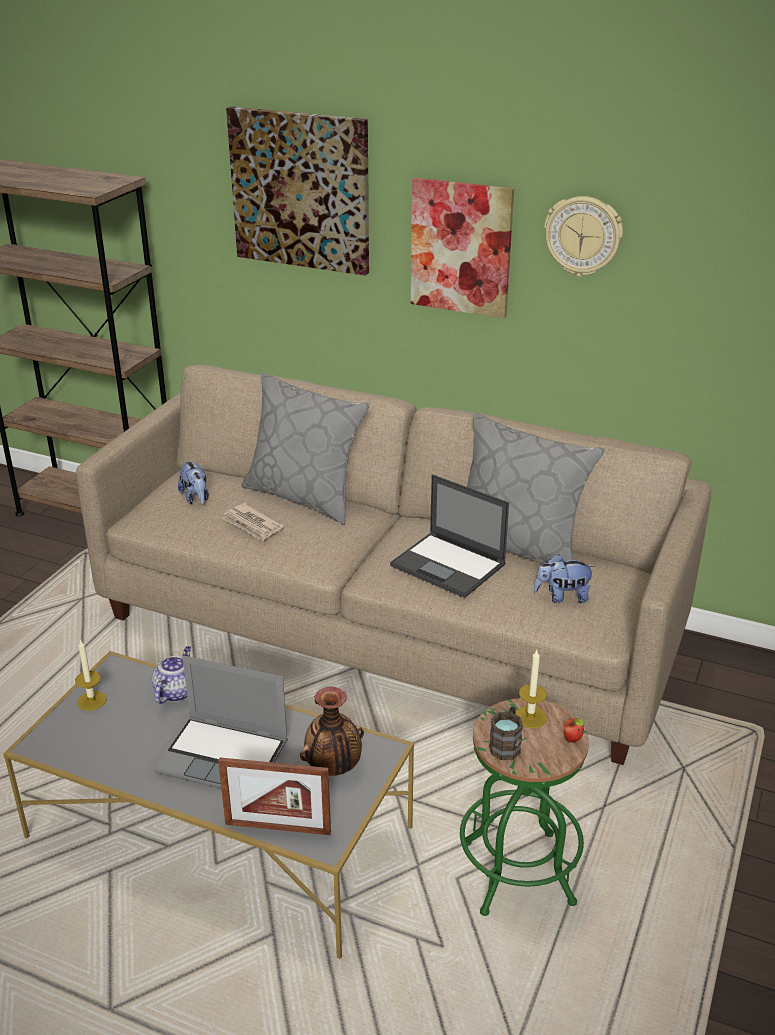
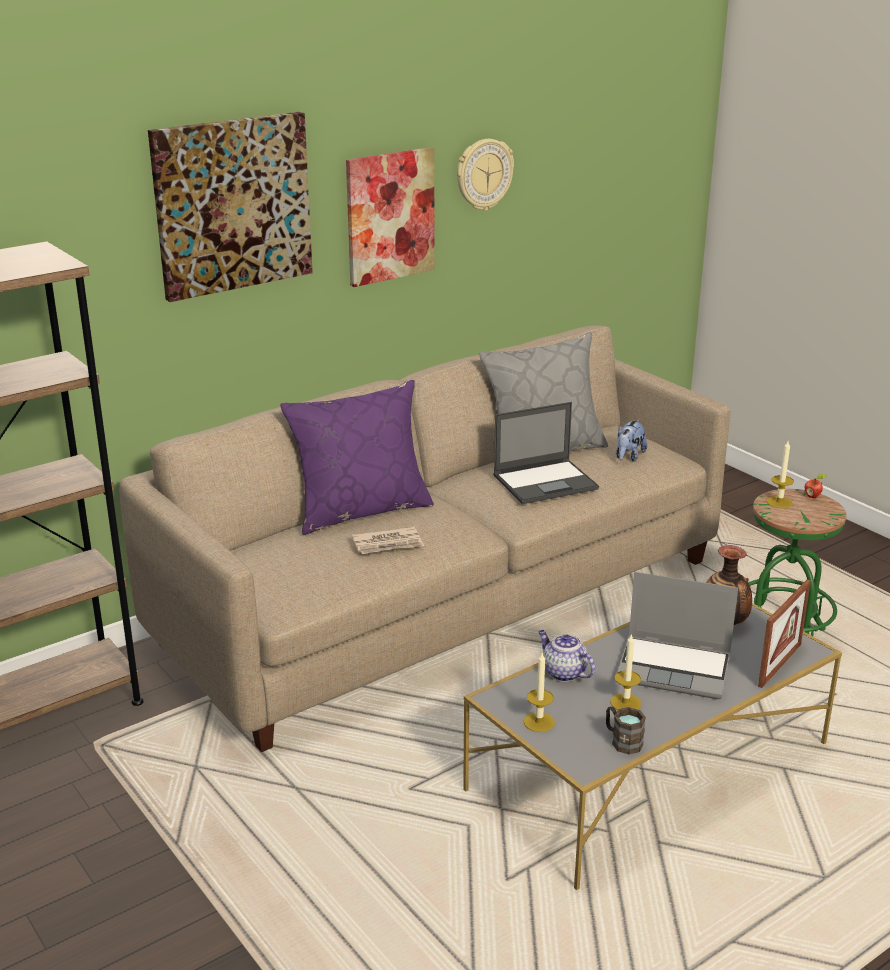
camera: 60 degrees left, 5 degrees down
(148, 741) = (625, 702): none -> candle
(196, 498) = (289, 564): plush toy -> none
(225, 756) = (675, 668): laptop -> laptop turned 60 degrees clockwise
(305, 496) = (361, 510): grey pillow -> purple pillow
(506, 744) = (804, 518): brown mug -> brown mug (622, 741)

